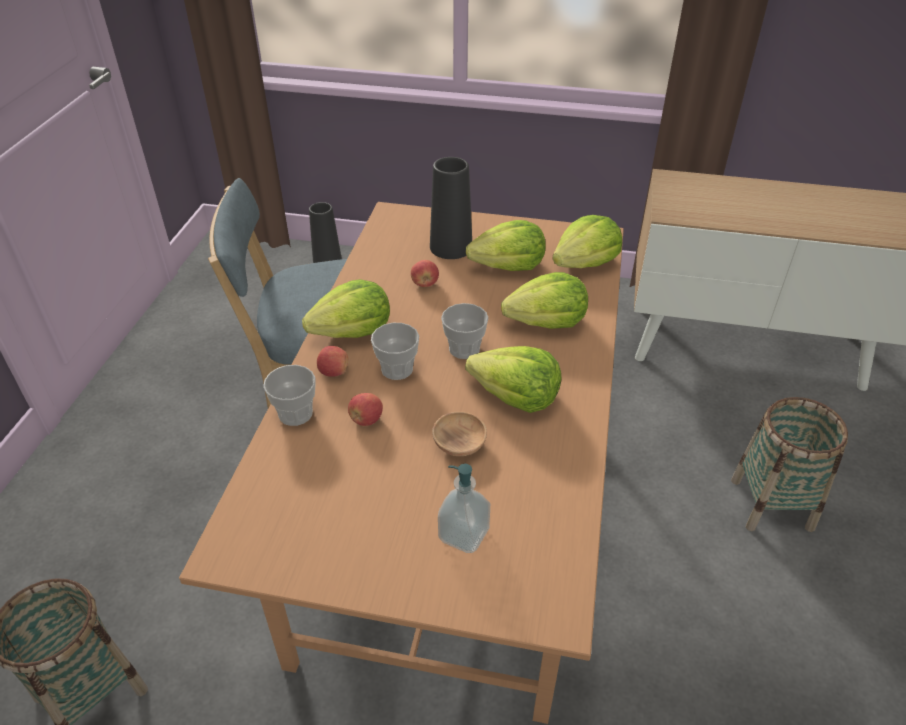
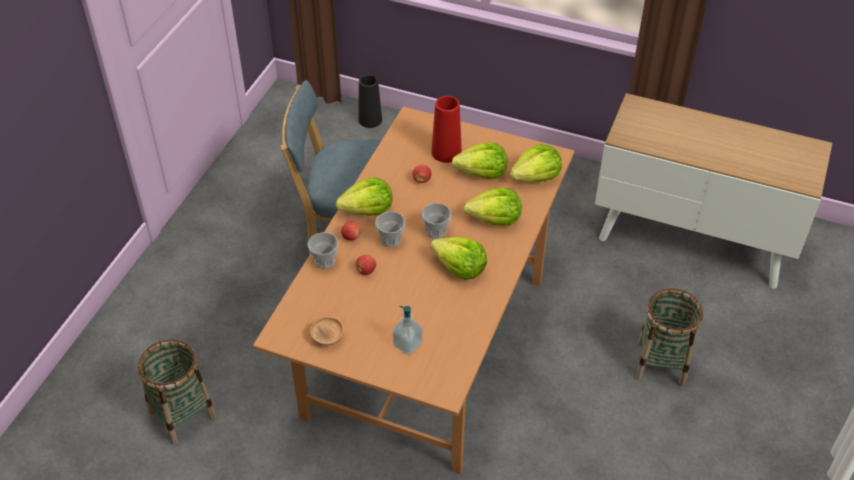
camera: 10 degrees right, 5 degrees up
(451, 247) = (446, 152): black vase -> red vase
(459, 444) = (418, 293): brown bowl -> brown bowl (327, 337)

